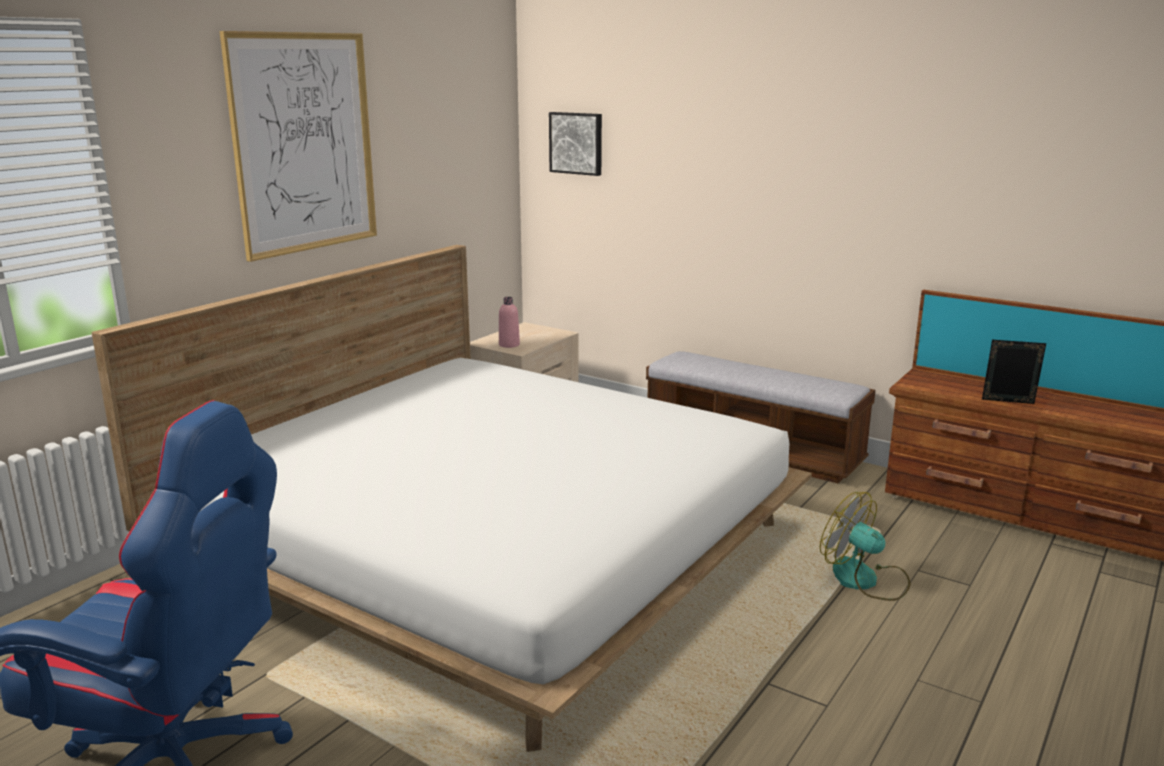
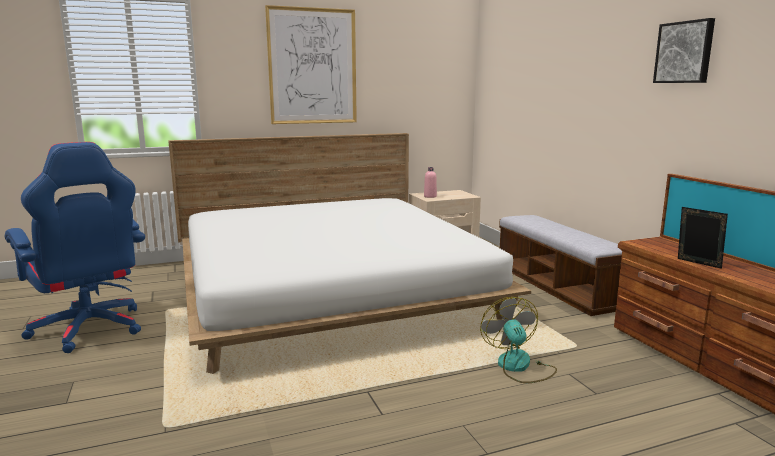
camera: 35 degrees right, 5 degrees down
(577, 143) = (498, 78): picture -> picture (684, 52)

